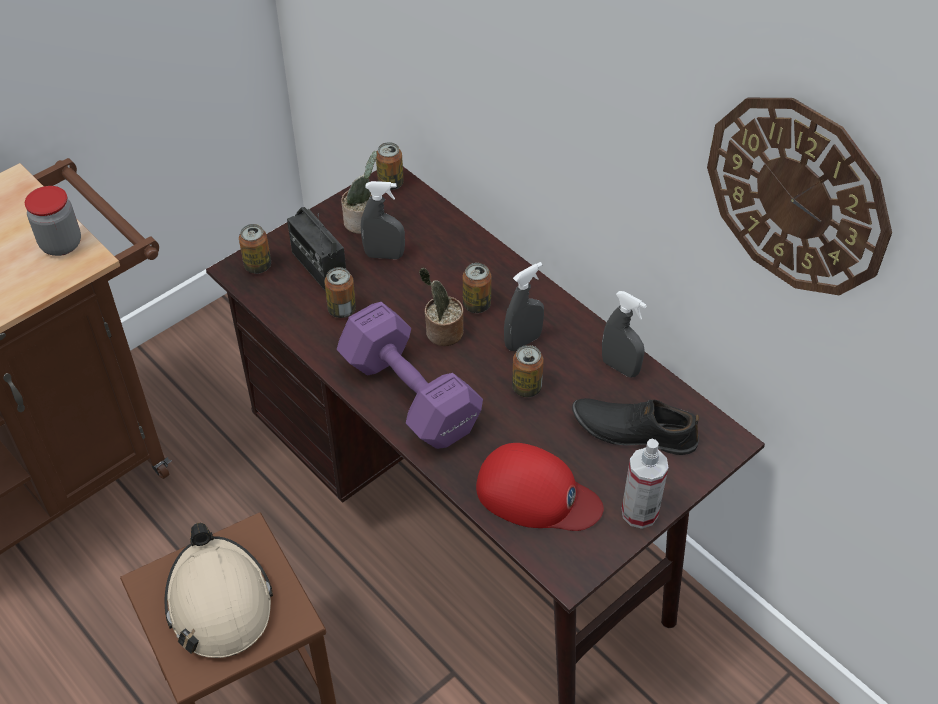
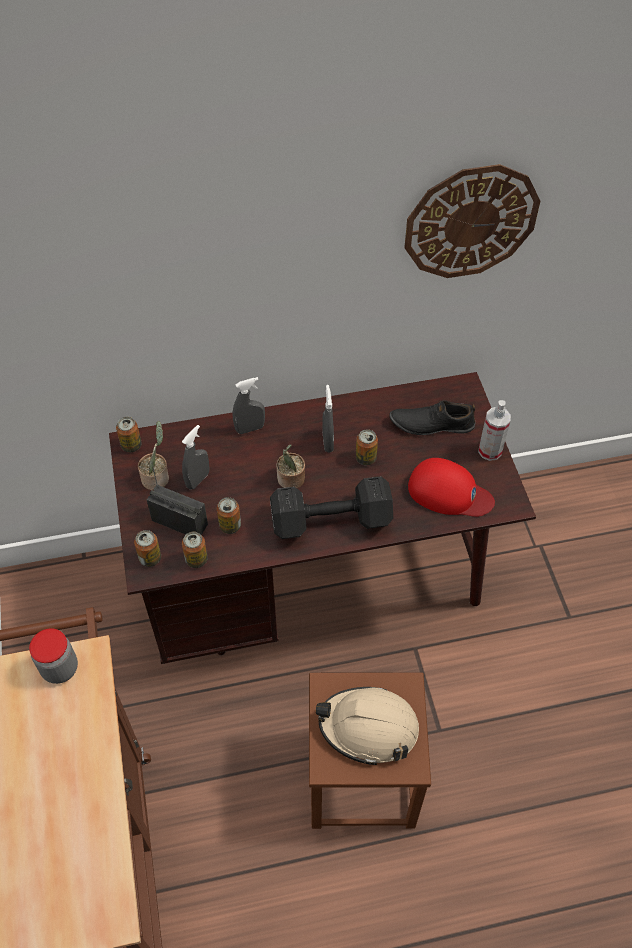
camera: 60 degrees left, 5 degrees up
(319, 267) = (180, 522): radio -> radio turned 150 degrees counterclockwise
(408, 392) = (328, 520): purple dumbbell -> black dumbbell
(476, 305) = (280, 451): can -> can (196, 559)
(537, 495) = (449, 492): red cap -> red cap turned 60 degrees clockwise
(620, 367) = (380, 406): grey spray bottle -> grey spray bottle (250, 428)
(633, 431) = (431, 424): black shoe -> black shoe turned 45 degrees clockwise

